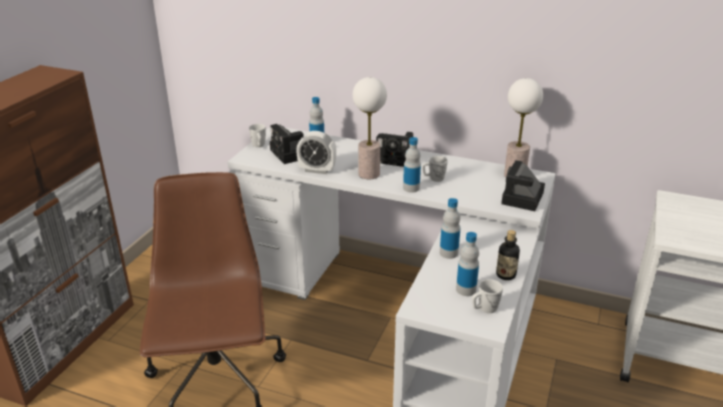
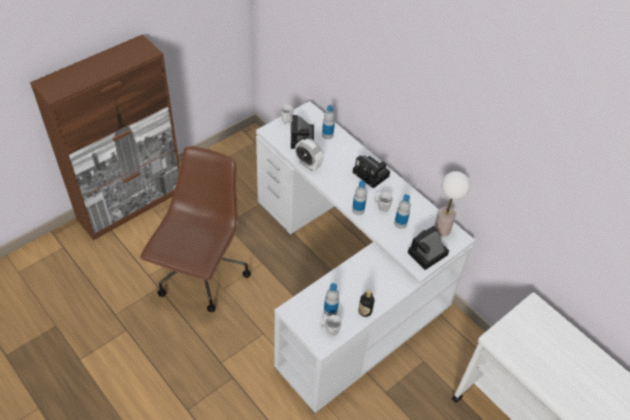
camera: 25 degrees right, 20 degrees up
(368, 174) = (339, 183): table lamp -> none
(448, 253) = (344, 276): bottle -> bottle (400, 223)

